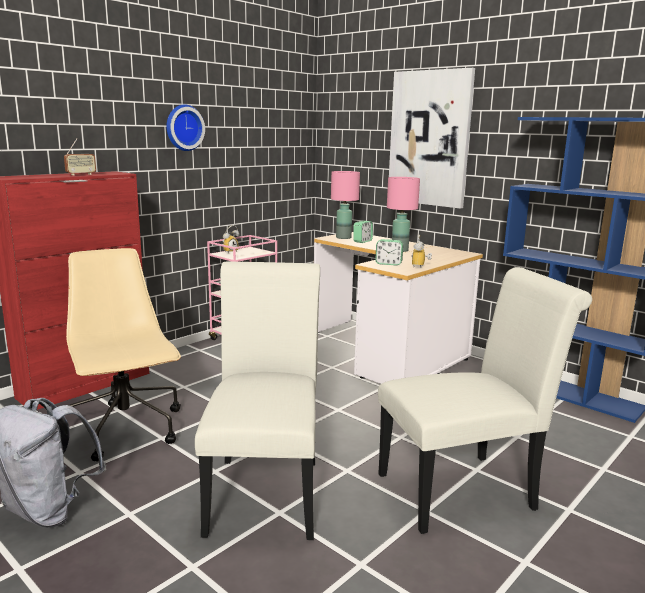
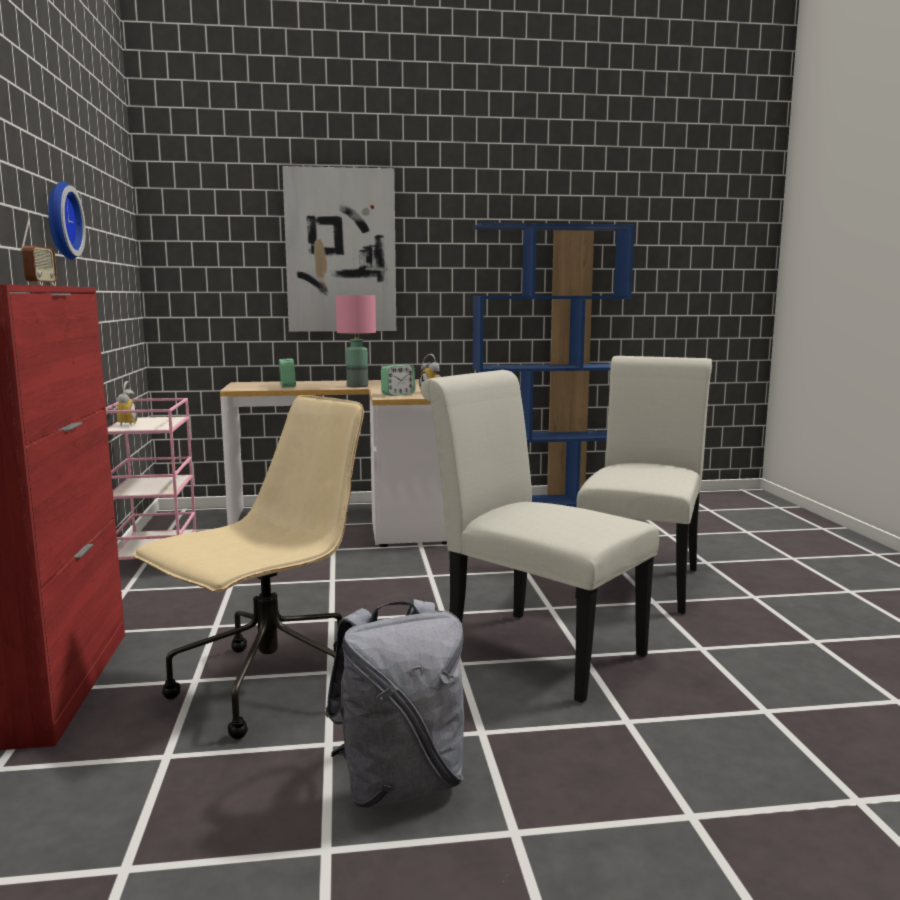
camera: 50 degrees left, 5 degrees down
(126, 430) = (267, 688): beige office chair -> beige office chair turned 120 degrees clockwise
(343, 237) = (252, 386): pink table lamp -> none

